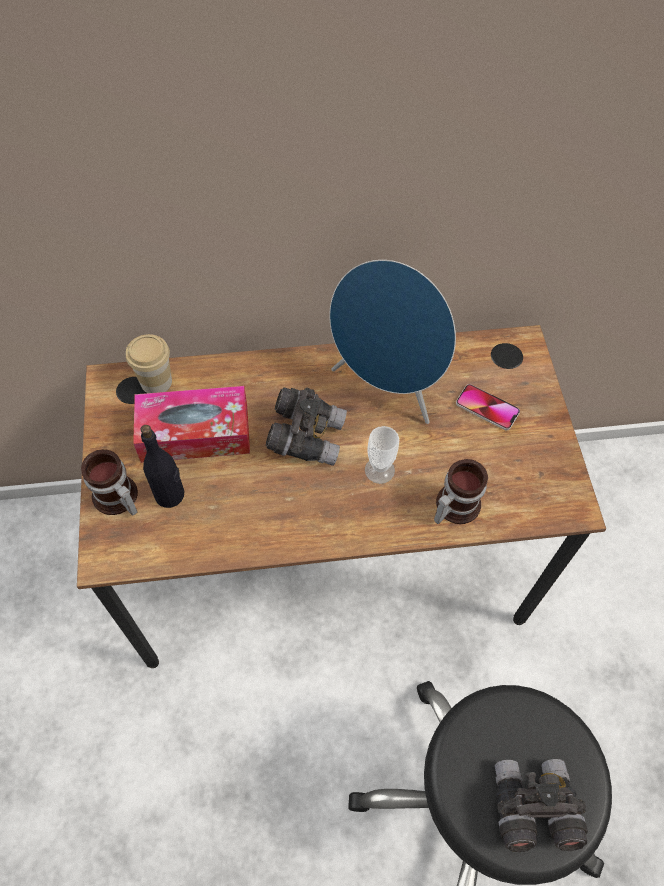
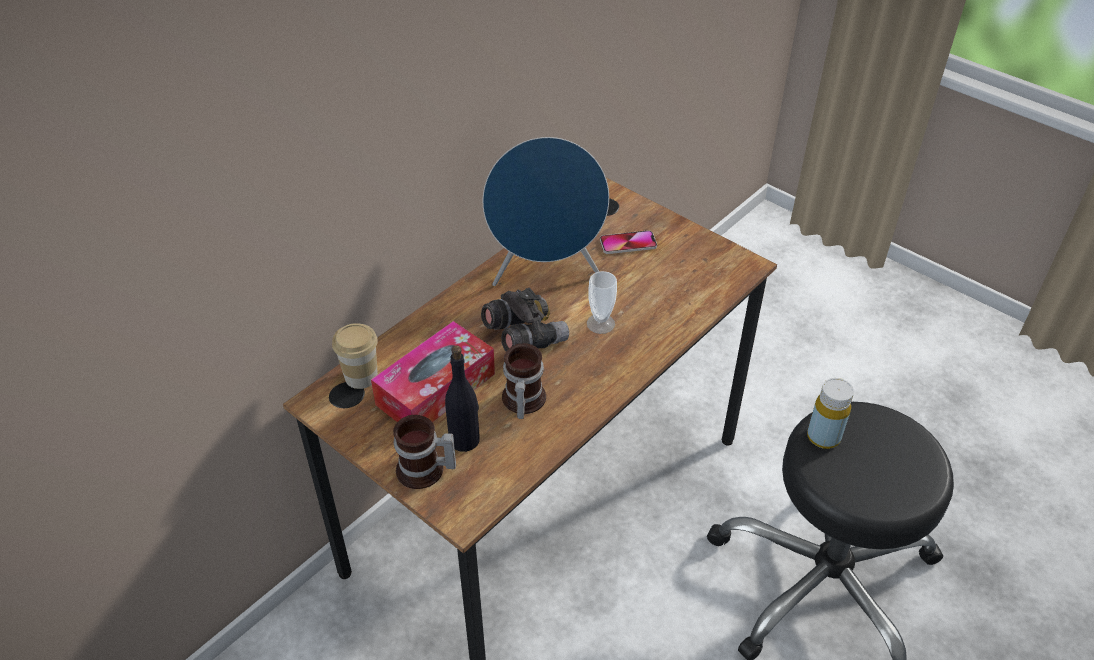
camera: 40 degrees left, 15 degrees down
(453, 505) = (673, 312): mug -> mug (521, 401)
(499, 720) = (823, 437): none -> yellow bottle
(531, 807) = (895, 470): grey binoculars -> none

